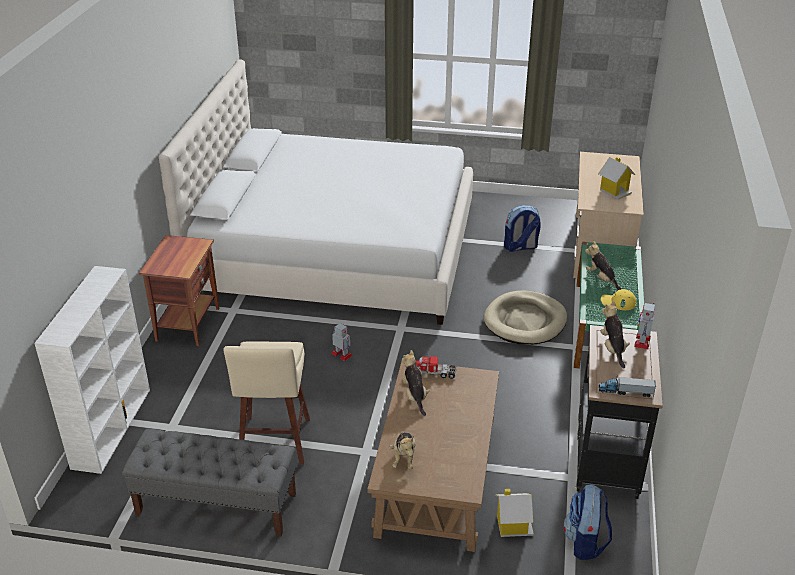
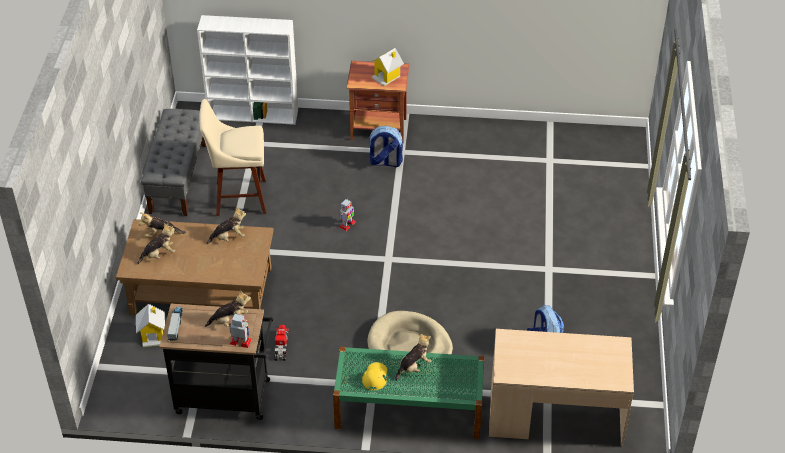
camera: 85 degrees right, 10 degrees up
(334, 249) = (509, 203): white bed -> none
(432, 373) = (257, 246): toy truck -> toy truck (281, 345)
(441, 460) = (159, 255): none -> plush toy
(585, 542) = (134, 377): backpack -> backpack (385, 162)
(614, 191) = (540, 361): toy house -> toy house (387, 76)

